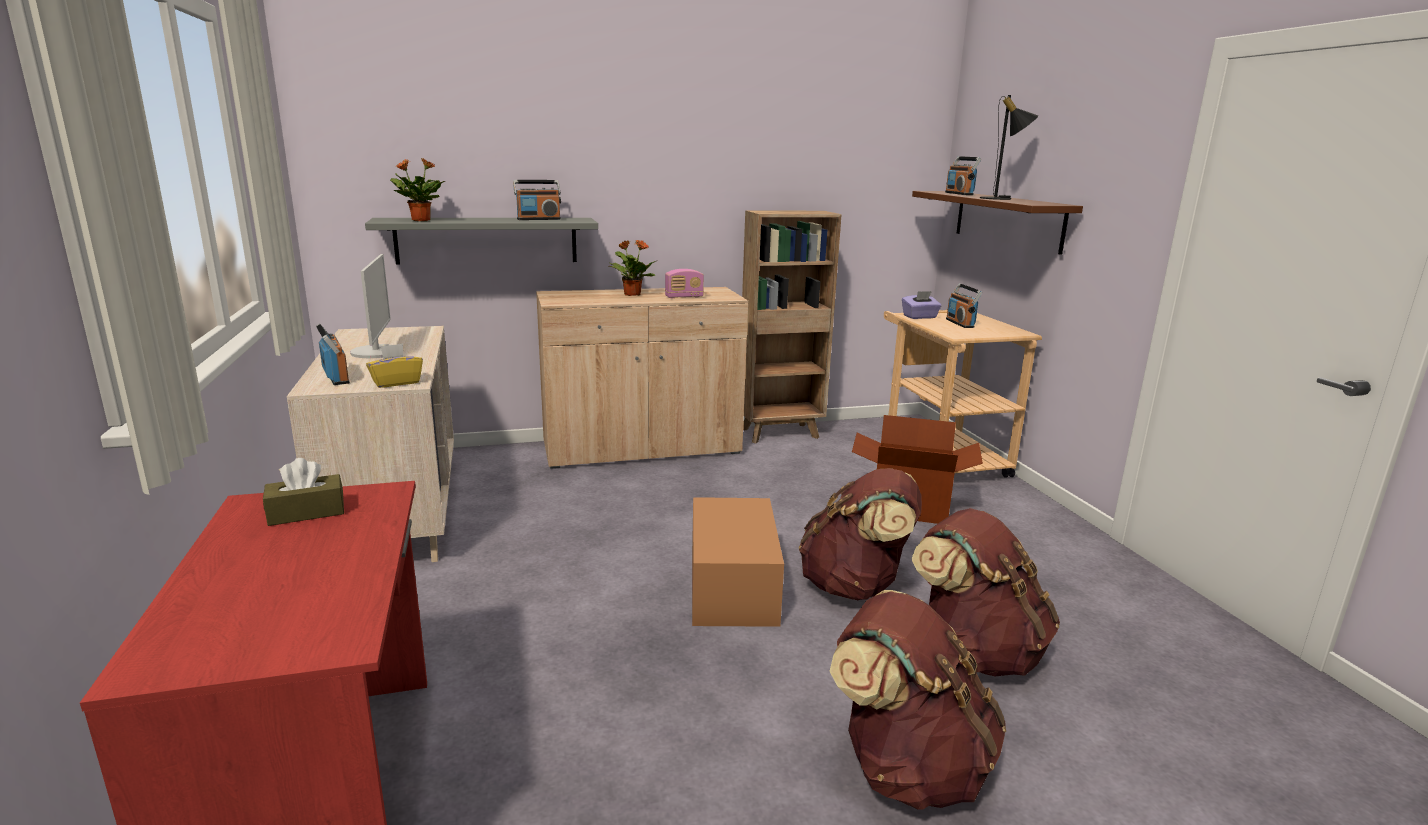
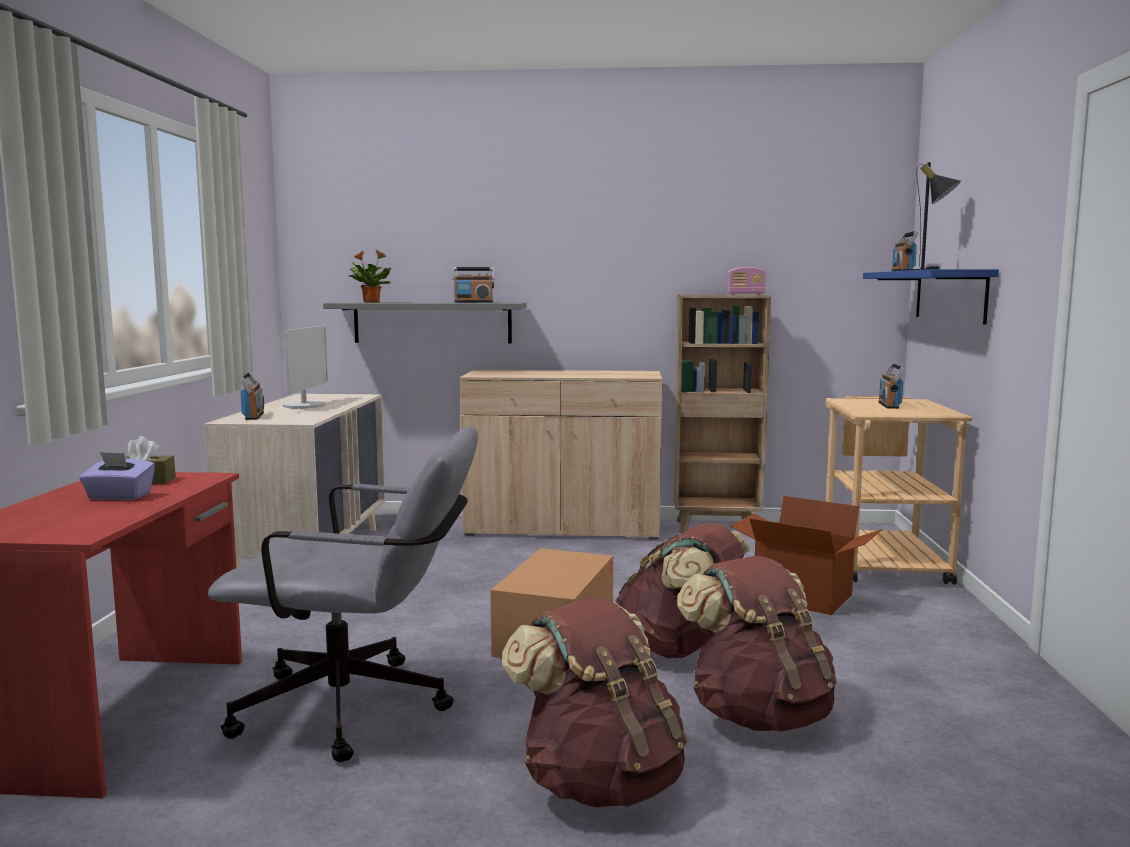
camera: 20 degrees right, 10 degrees down
(396, 382) = (292, 420): yellow tissue box -> none
(612, 725) = (361, 709): none -> grey office chair
(632, 294) = (556, 372): potted plant -> none
(684, 297) = (602, 375): radio -> radio (746, 294)
(920, 317) = (851, 400): purple tissue box -> purple tissue box (119, 497)
(1007, 220) = (950, 295): brown shelf -> blue shelf

